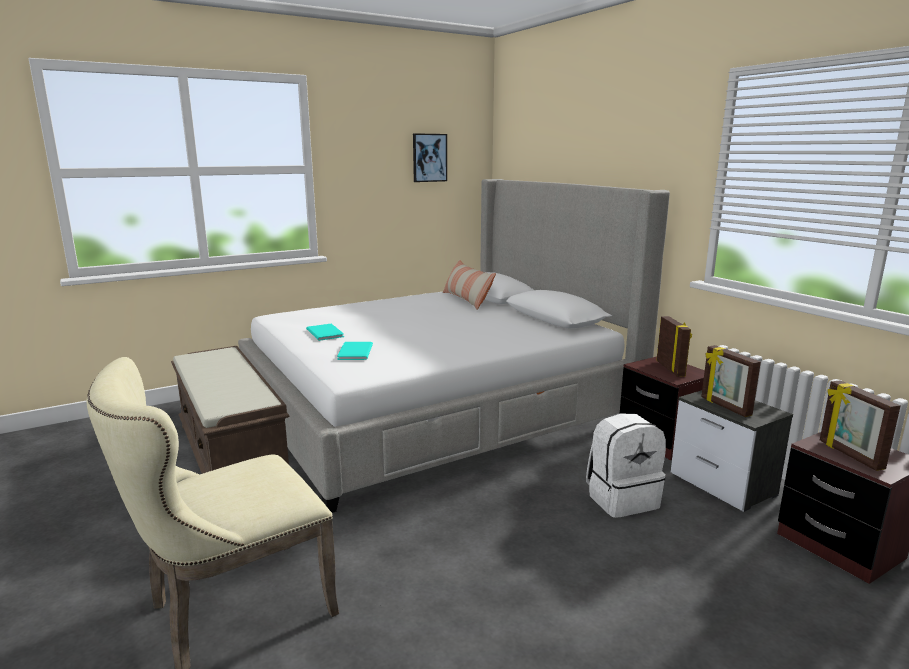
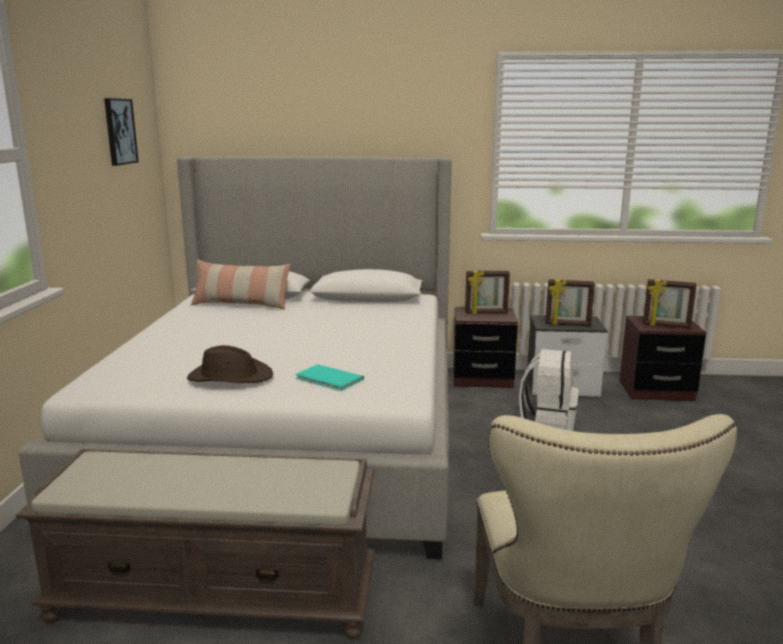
camera: 55 degrees left, 0 degrees up
(325, 332) = (230, 377): turquoise book -> brown hat
(671, 369) = (486, 313): picture frame -> picture frame turned 150 degrees clockwise

